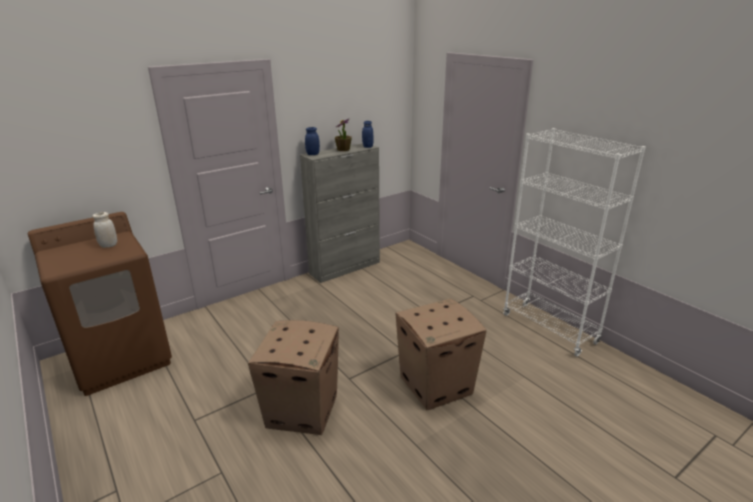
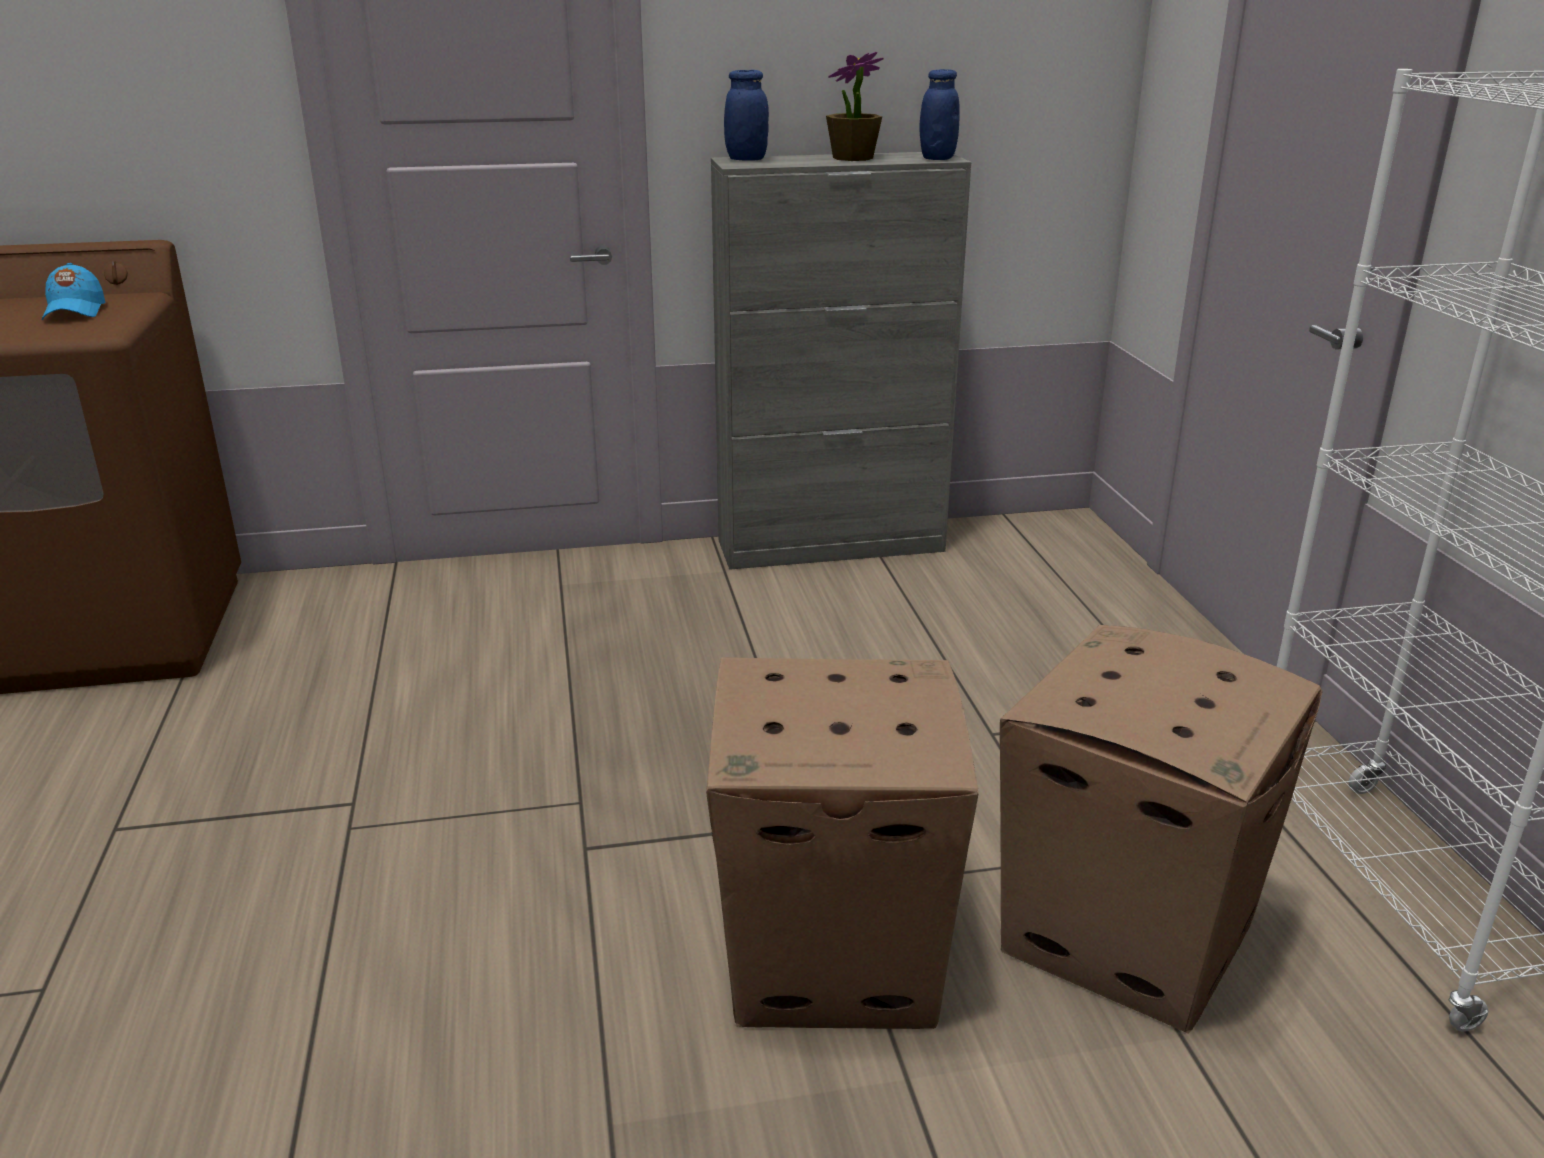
camera: 25 degrees right, 0 degrees up
(108, 245) = (75, 312): white jar -> blue cap
(303, 410) = (384, 895): cardboard box -> cardboard box (1130, 935)

